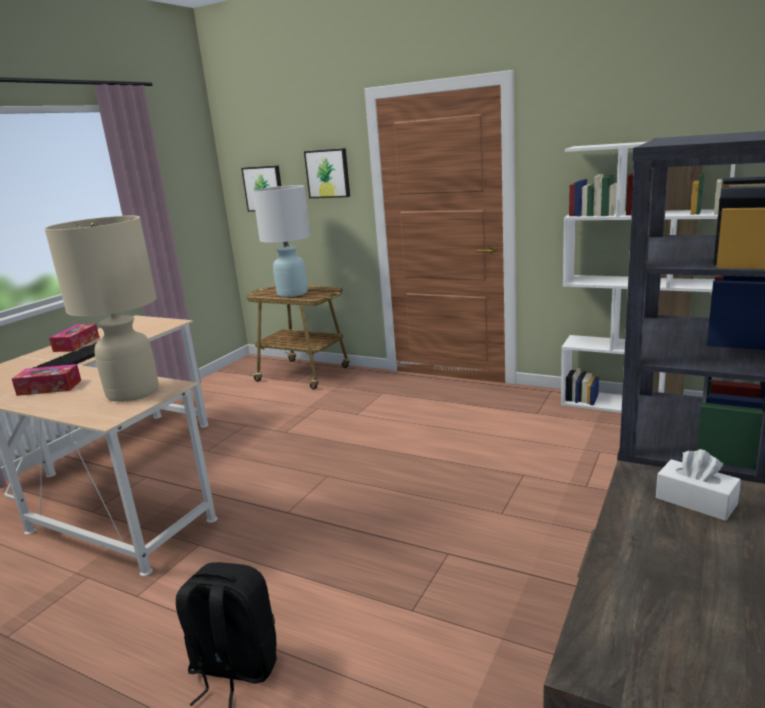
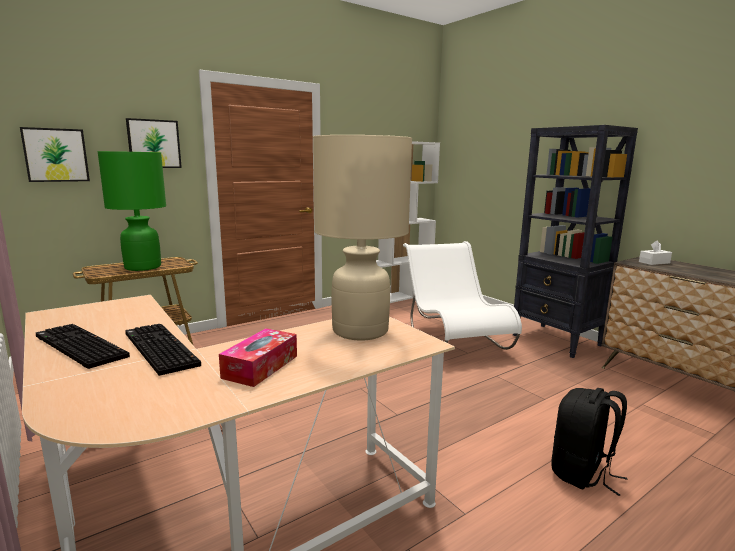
camera: 65 degrees left, 5 degrees down
(76, 344) = (78, 347): tissue box -> keyboard
(292, 293) = (143, 267): white table lamp -> green table lamp
(538, 490) = (453, 339): none -> white chair

